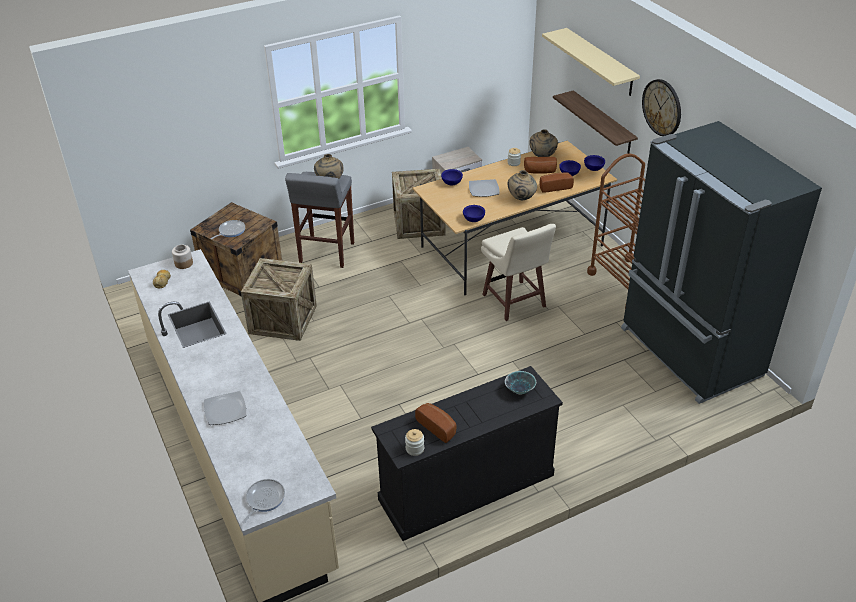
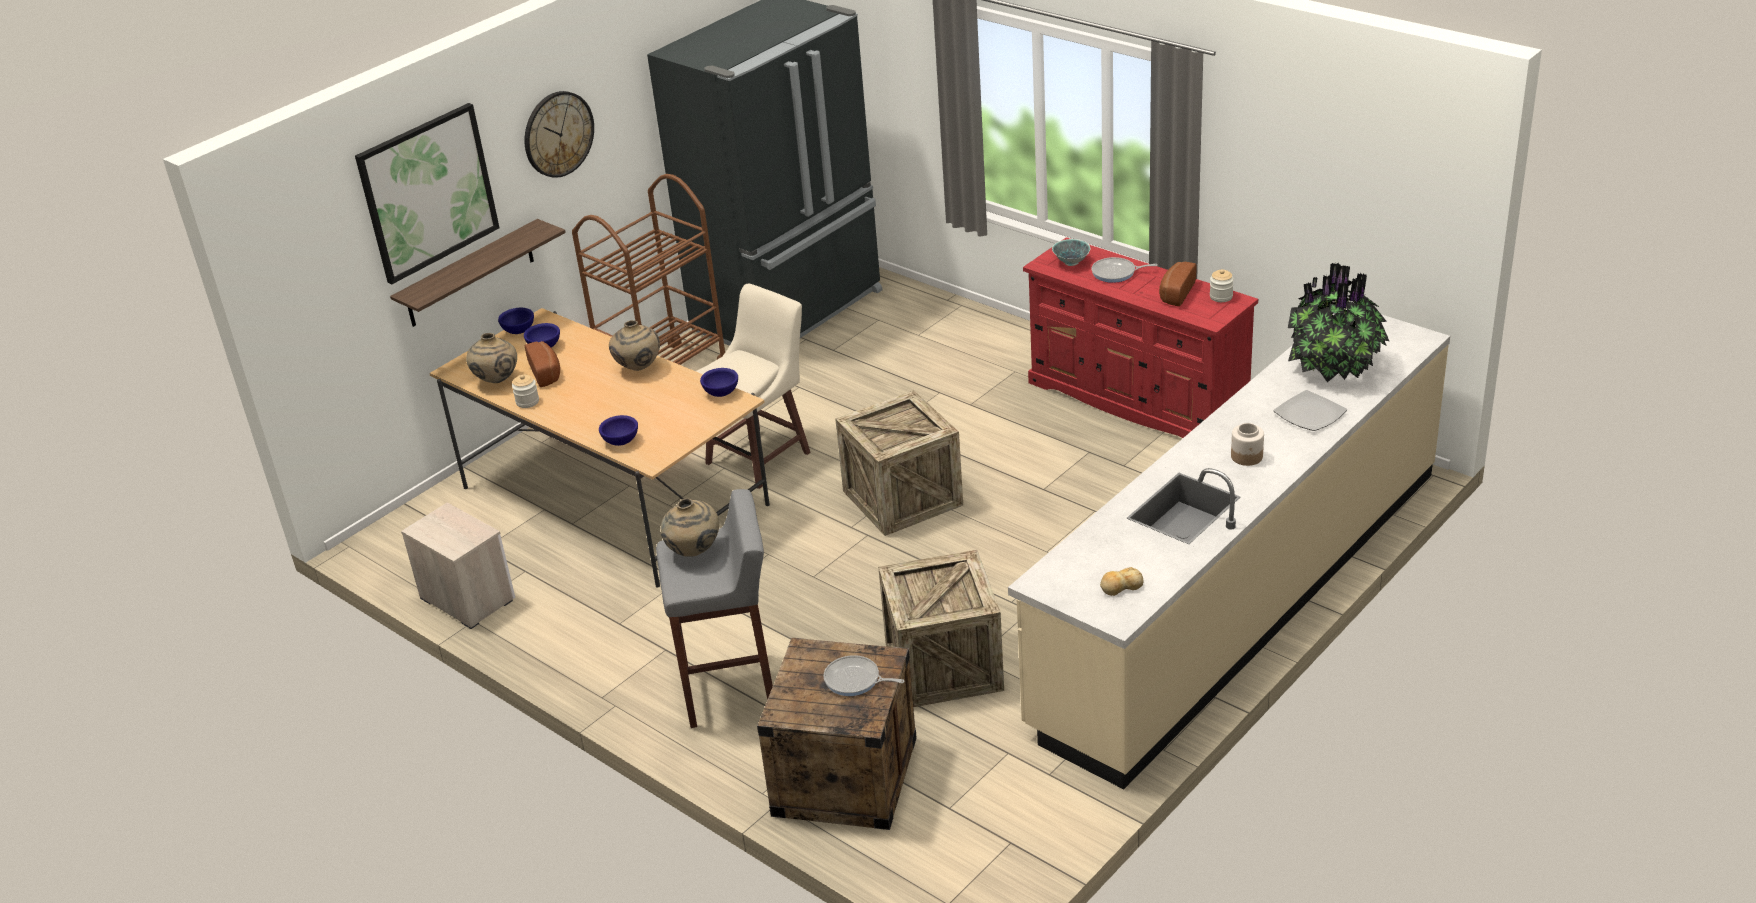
camera: 110 degrees left, 5 degrees down
(183, 263) = (1059, 586): jar -> jar (1247, 457)
(260, 446) = (1334, 368): none -> potted plant
(264, 499) = (1399, 338): frying pan -> frying pan (1116, 273)
(419, 223) = (584, 613): crate -> crate (902, 498)
(466, 488) = (1138, 400): black dresser -> red dresser
(484, 189) = (626, 407): plate -> none
(554, 187) = (589, 350): bread -> none
(600, 62) = (428, 192): beige shelf -> picture

